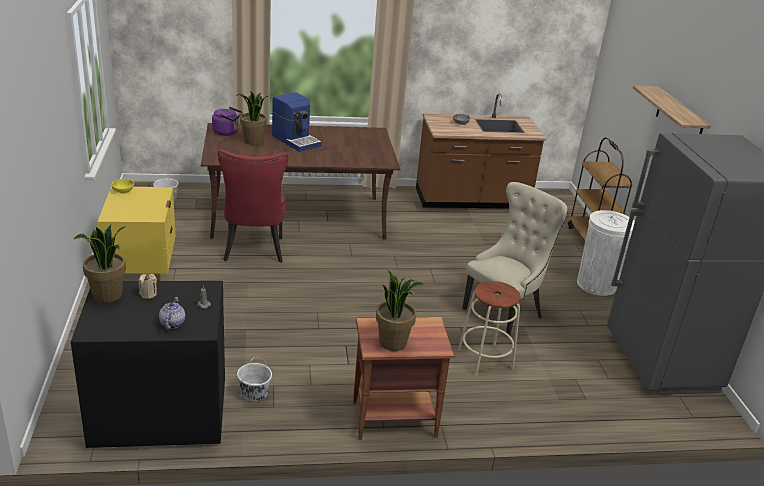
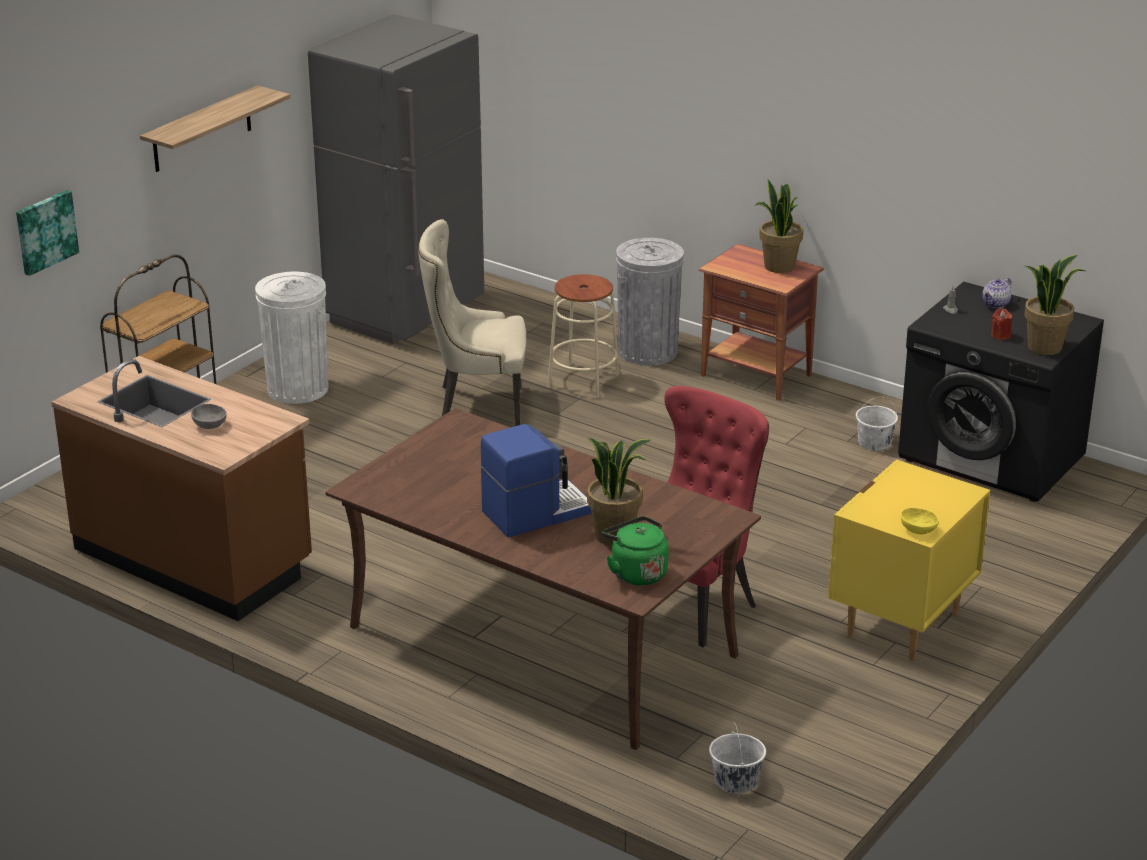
camera: 135 degrees left, 0 degrees up
(148, 294) = (1000, 335): beige candle -> red candle
(227, 132) = (636, 573): purple kettle -> green kettle
(296, 140) = (536, 512): coffee machine -> coffee machine turned 60 degrees clockwise
(488, 405) = (648, 351): none -> grey trash can
(619, 92) = (45, 231): none -> picture

